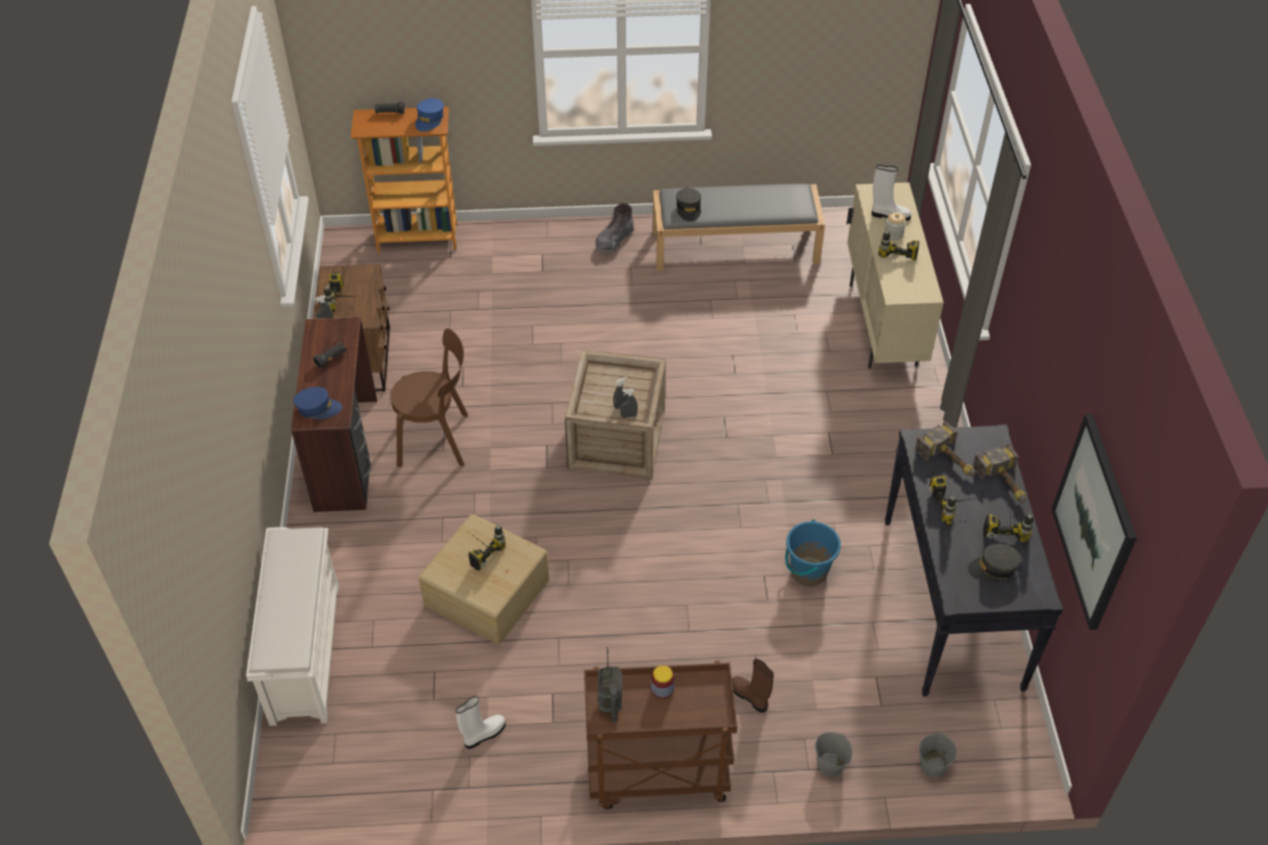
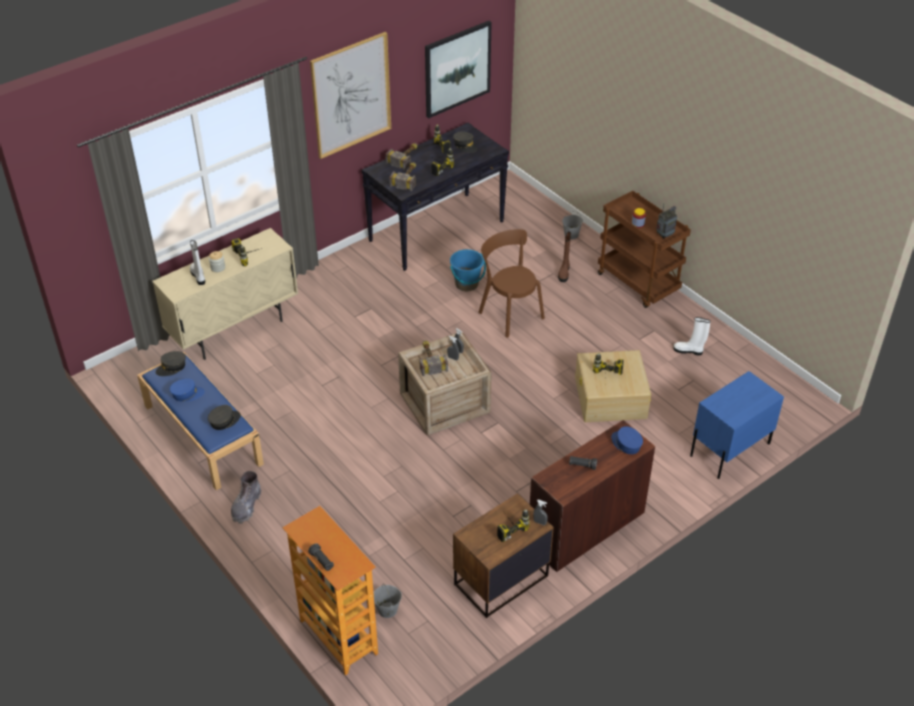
camera: 125 degrees left, 5 degrees down
(304, 652) = (729, 449): white shoe rack -> blue nightstand
(430, 120) = (310, 528): blue cap -> blue cap (187, 394)
(437, 440) = (528, 488): brown chair -> brown chair (509, 313)
(614, 241) = (246, 506): grey boot -> grey boot turned 105 degrees clockwise
(637, 385) = (430, 359): none -> hammer
(736, 246) = (202, 434): grey bench -> blue bench
(800, 202) = (171, 367): none -> grey cap
(932, 765) = (537, 207): grey bucket -> grey bucket (387, 610)
(1042, 323) = (351, 95): none -> picture

